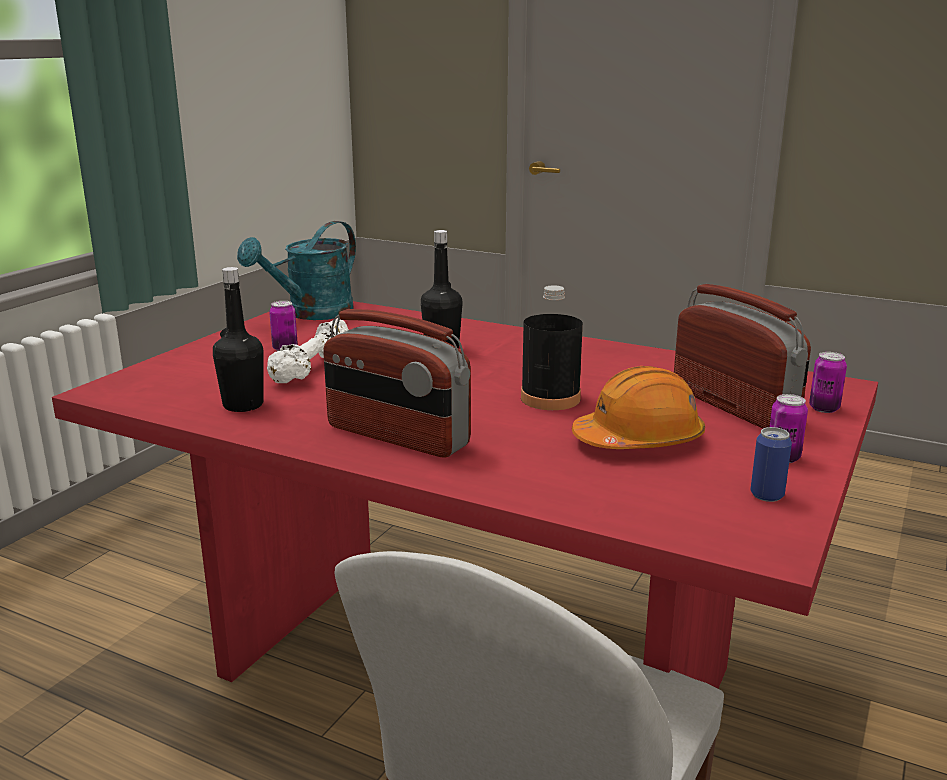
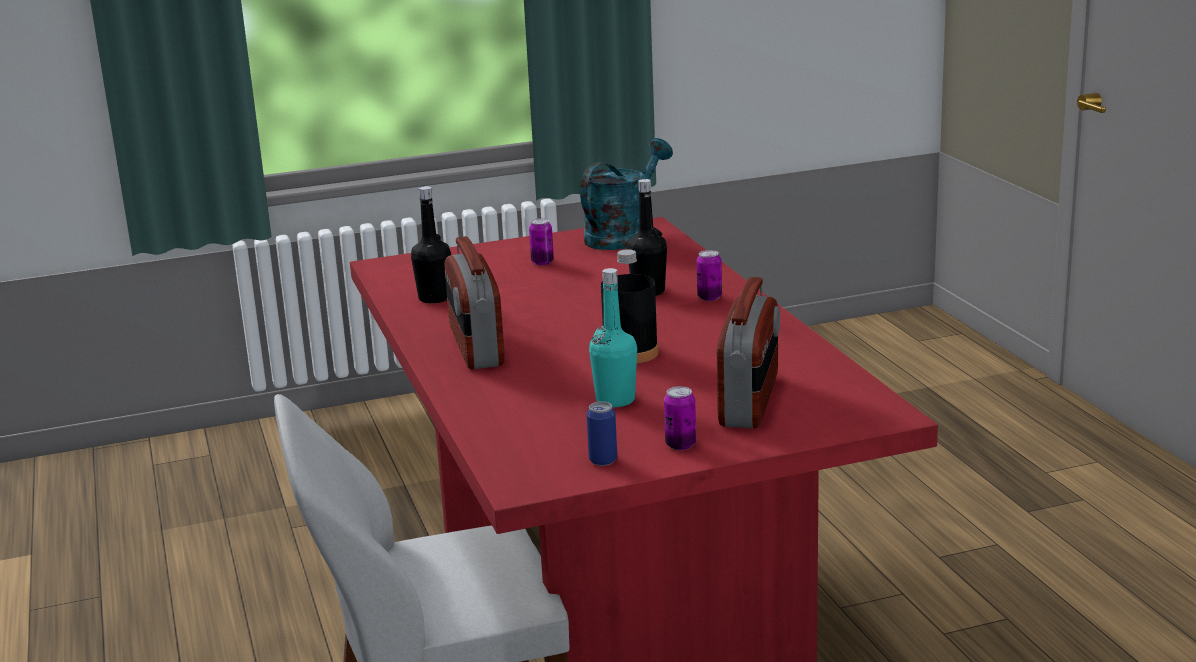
camera: 45 degrees right, 0 degrees up
(312, 314) = (622, 236): turquoise watering can -> turquoise watering can turned 135 degrees clockwise
(313, 369) = (527, 284): white dumbbell -> none
(639, 440) = (615, 400): orange hard hat -> turquoise bottle
(824, 408) = (817, 426): can -> can (709, 297)

